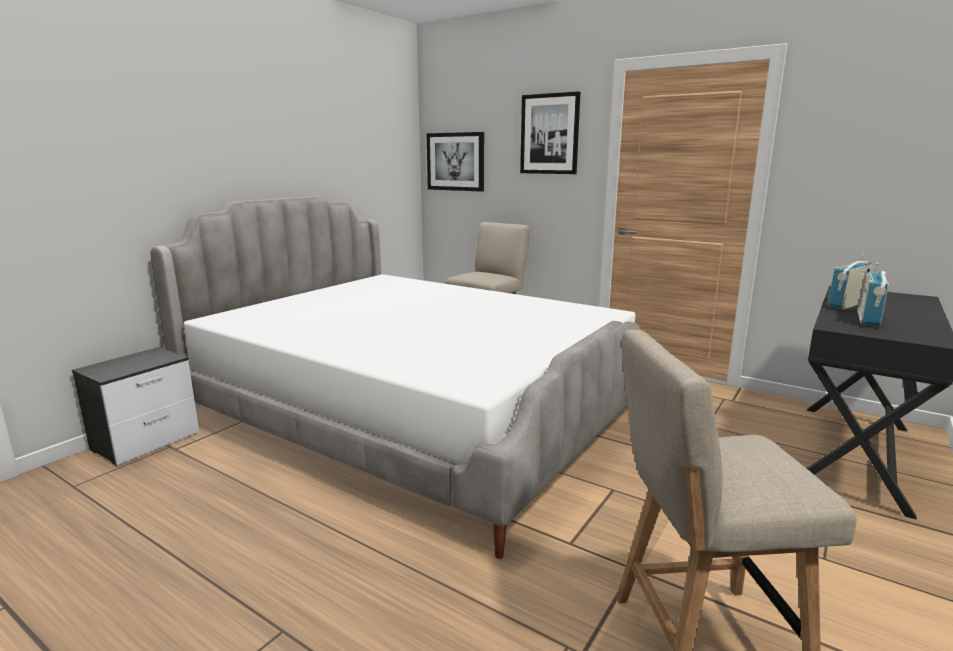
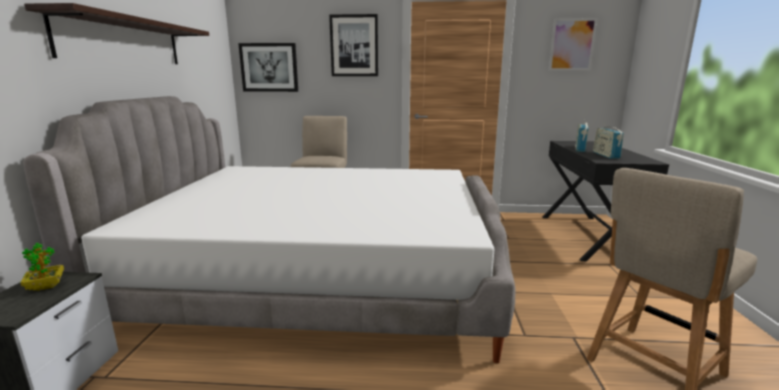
camera: 30 degrees left, 0 degrees up
(146, 359) = (46, 286): none -> potted plant
(269, 142) = (123, 41): none -> shelf
(888, 126) = (572, 45): none -> picture

